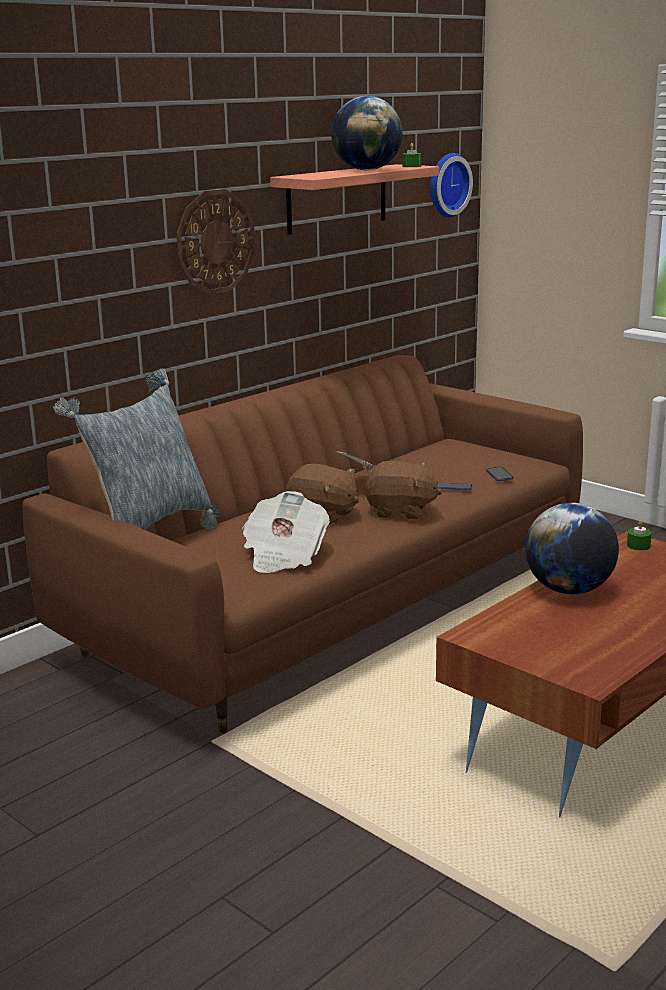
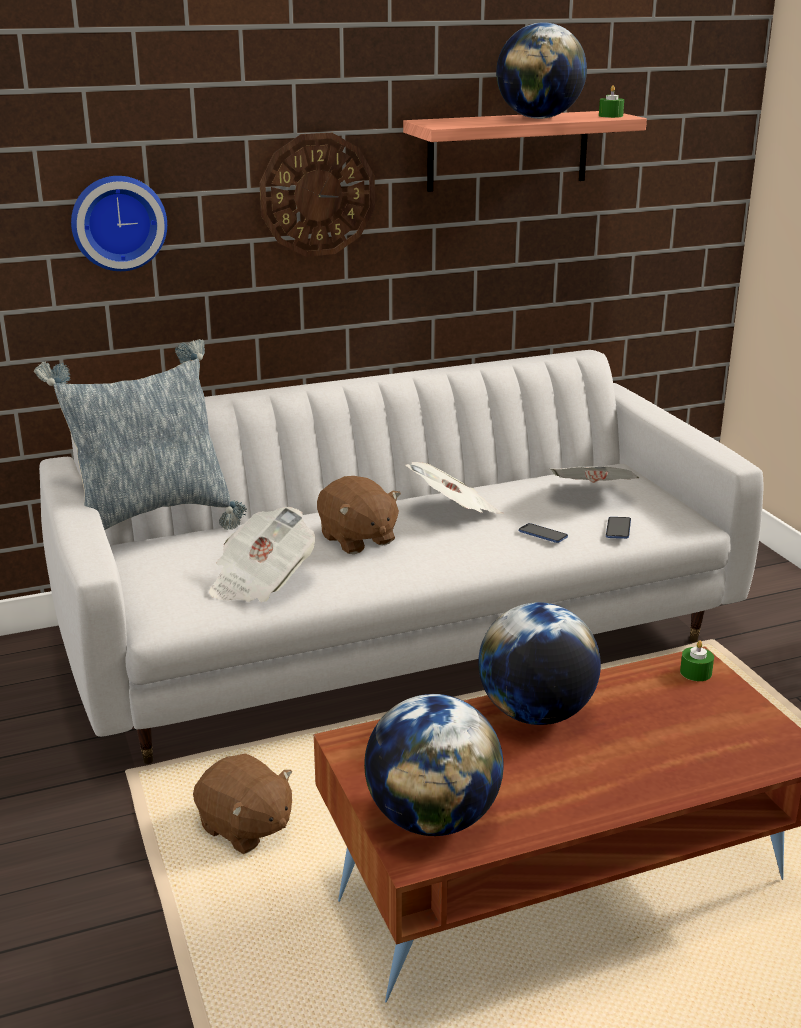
camera: 25 degrees right, 5 degrees up
(334, 604) = (400, 637): brown sofa -> white sofa
(400, 511) = (447, 554): brown plush toy -> brown plush toy (245, 828)
(446, 185) = (693, 140): wall clock -> wall clock (118, 222)
(457, 460) = (592, 496): none -> newspaper
(576, 660) = (432, 818): none -> globe

